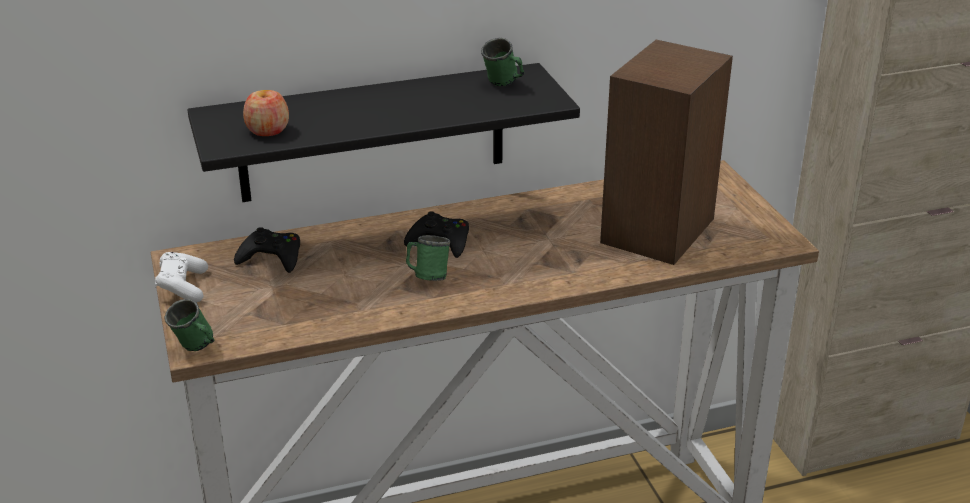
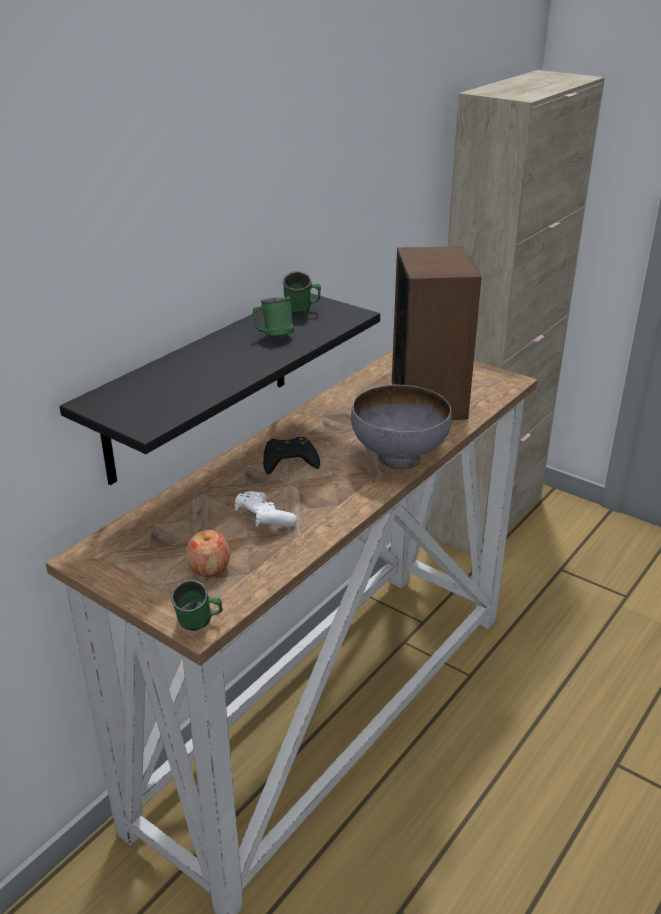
camera: 35 degrees left, 0 degrees up
(183, 287) = (119, 580): white game controller -> white game controller (263, 520)
(267, 130) = (166, 400): apple -> apple (209, 568)
(272, 257) = (168, 524): black game controller -> none
(427, 276) = (314, 490): green mug -> green mug (273, 336)
(545, 277) = (398, 459): none -> grey bowl

